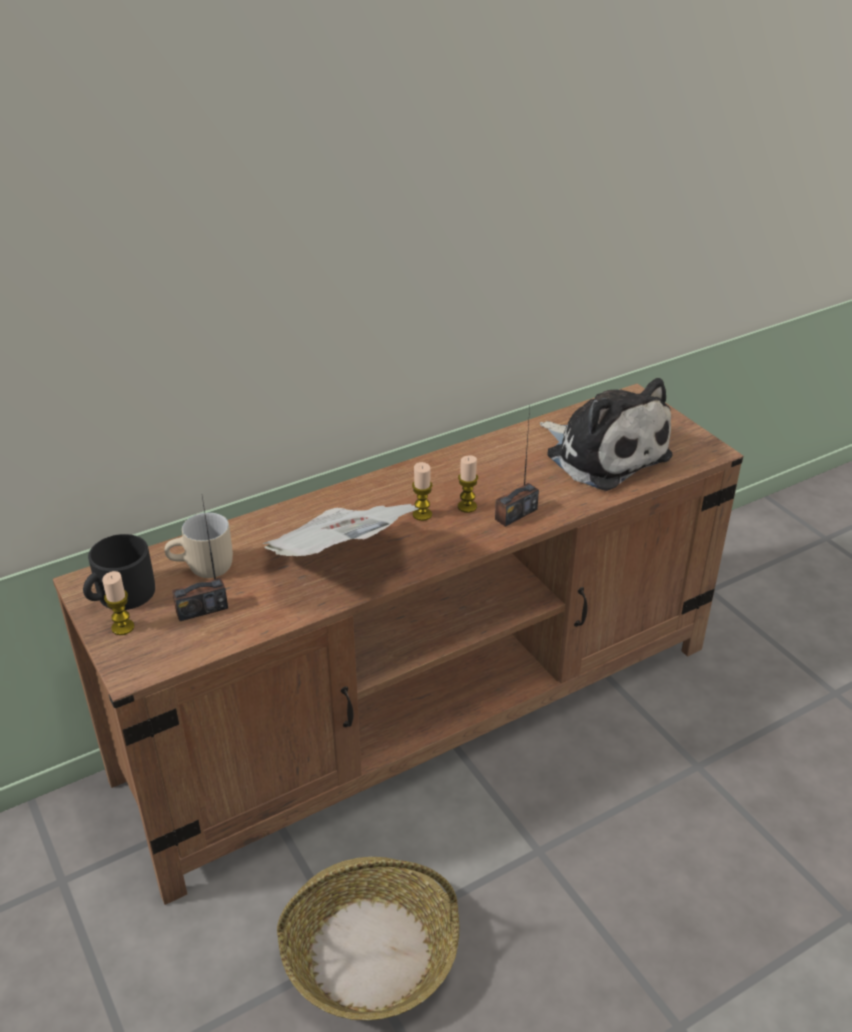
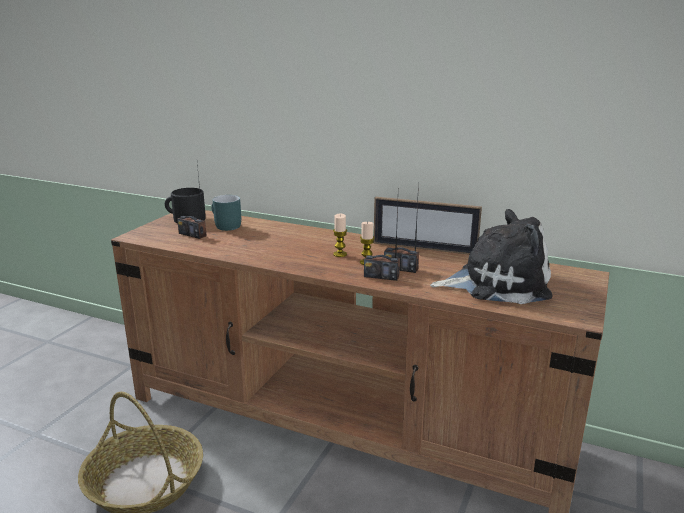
camera: 55 degrees right, 15 degrees down
(123, 627) = (163, 226): candle -> none
(203, 569) = (224, 226): beige mug -> turquoise mug
(340, 559) = (270, 248): newspaper -> none
(470, 451) = (424, 248): none -> picture frame
(508, 491) = (401, 268): none -> radio
(603, 453) = (497, 283): plush toy -> plush toy turned 105 degrees counterclockwise

